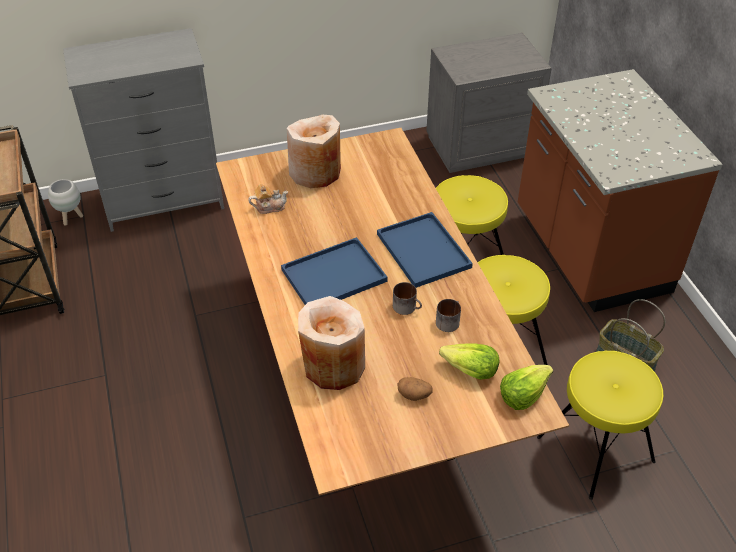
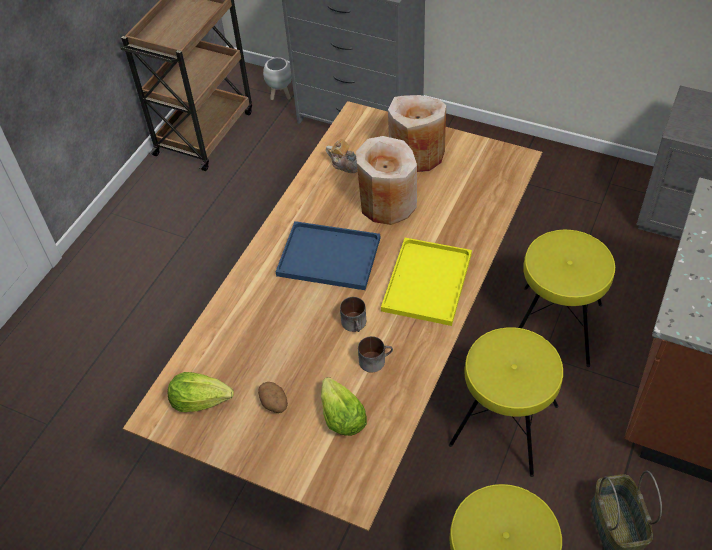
camera: 45 degrees right, 5 degrees up
(333, 365) = (243, 333): beige vase -> beige vase (387, 203)
(425, 251) = (427, 284): blue tray -> yellow tray
(523, 394) = (361, 471): lettuce -> lettuce (201, 400)

